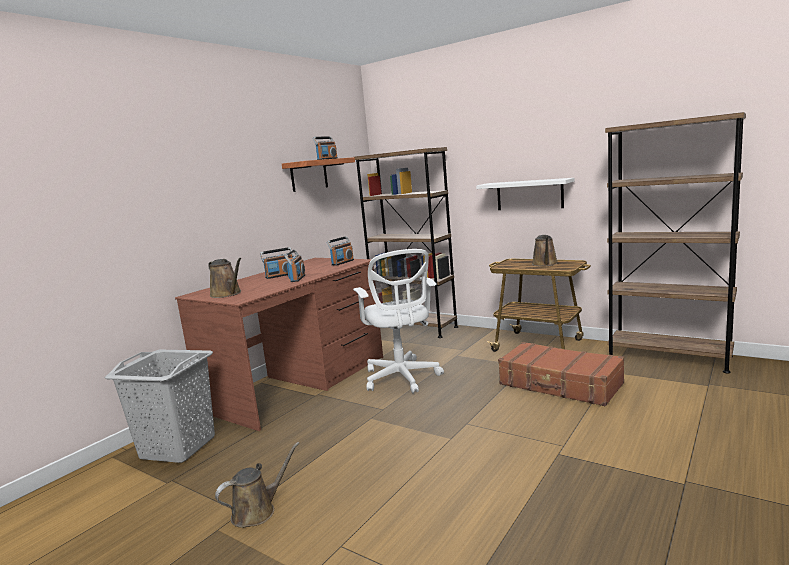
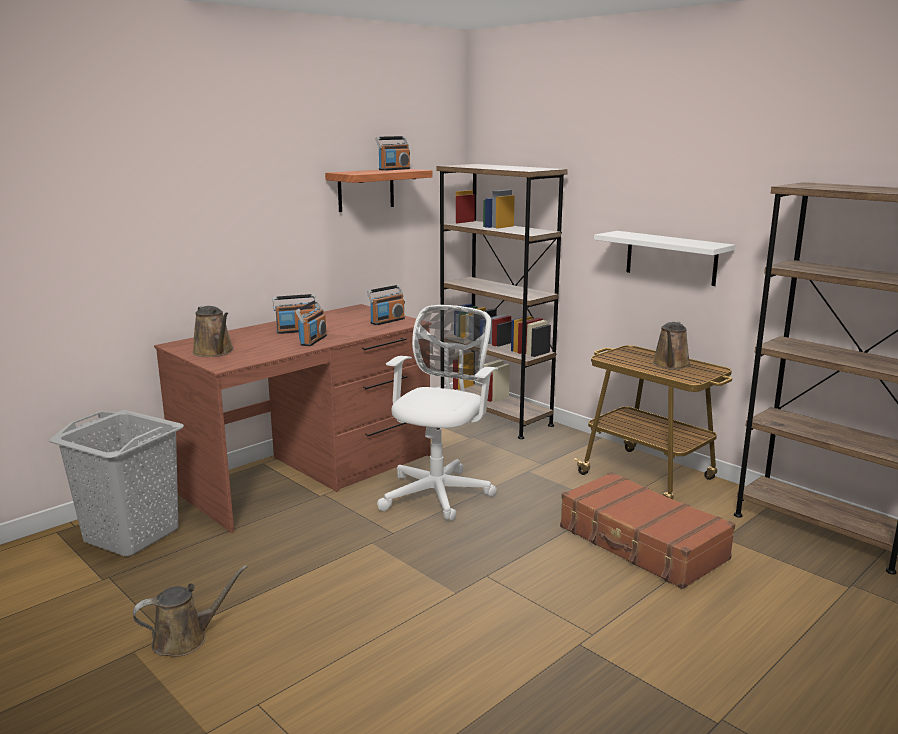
camera: 10 degrees right, 5 degrees up
(402, 378) = (439, 492): white office chair -> white office chair turned 150 degrees counterclockwise

